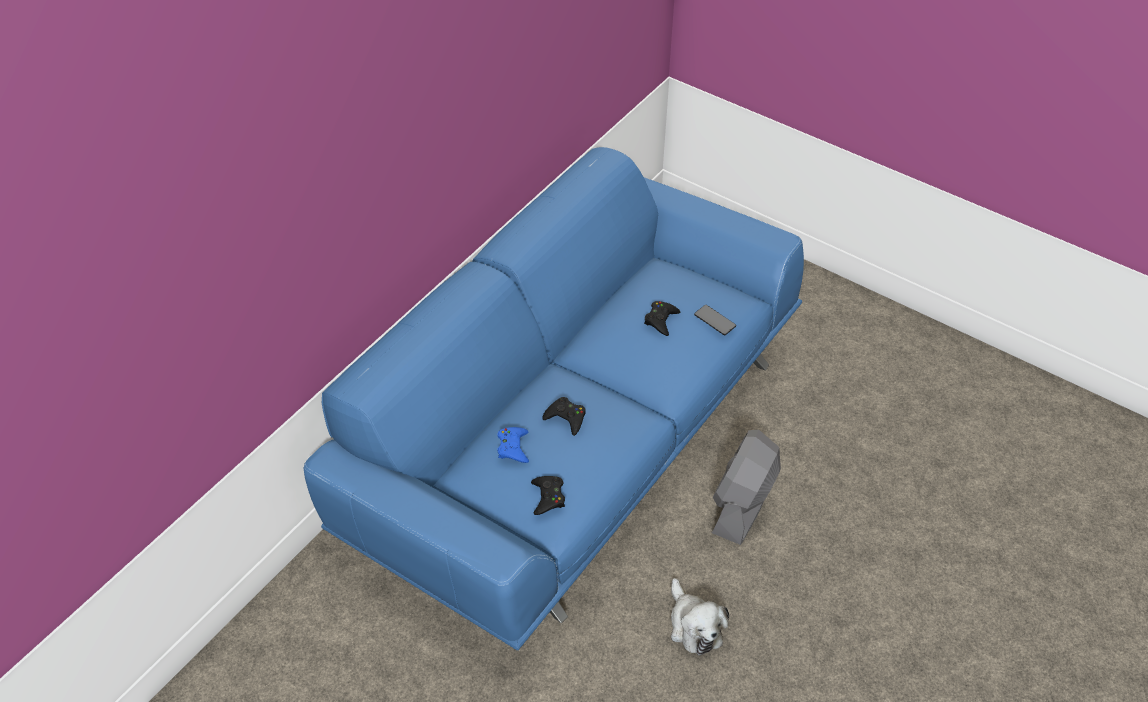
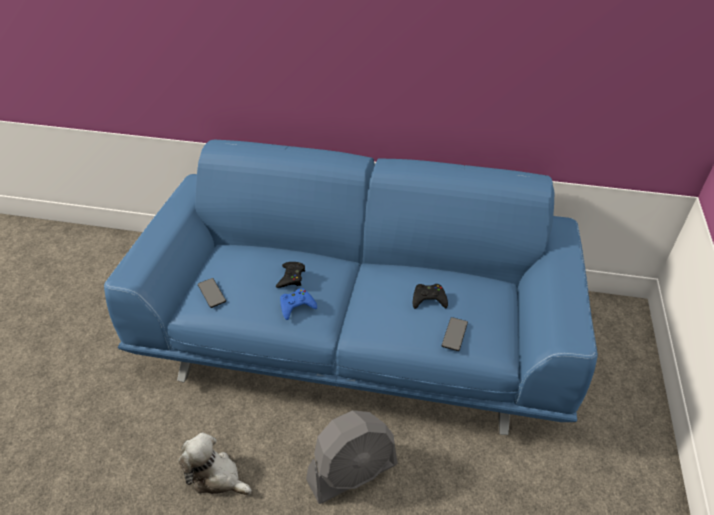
camera: 65 degrees right, 5 degrees down
(513, 447) = (250, 260): blue game controller -> blue game controller (296, 306)
(548, 497) = (211, 293): black game controller -> phone
(694, 625) = (216, 476): plush toy -> plush toy turned 75 degrees clockwise
(742, 504) = (352, 472): grey fan -> grey fan turned 150 degrees clockwise

